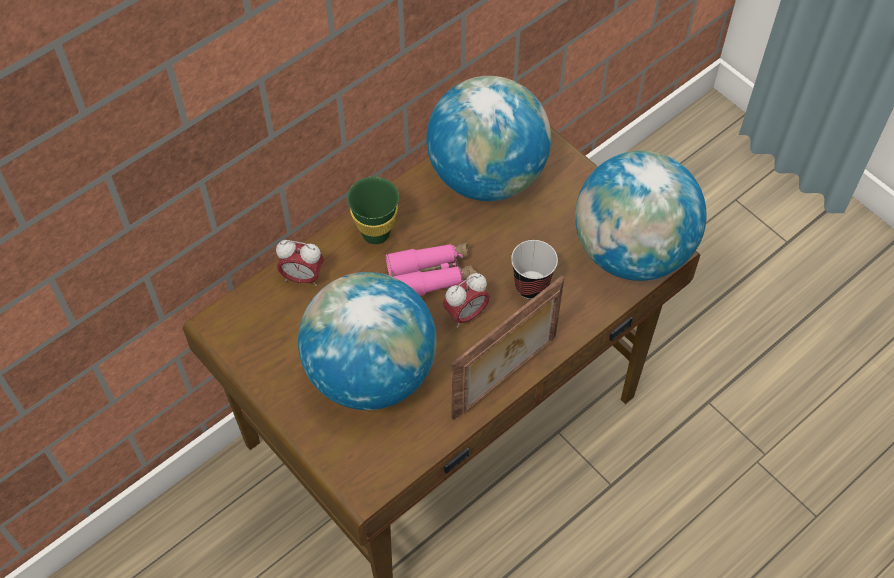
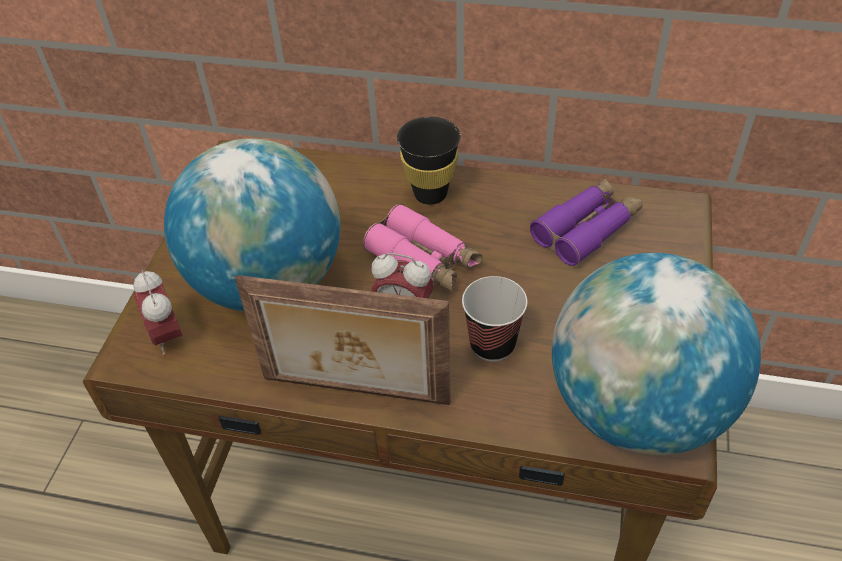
camera: 55 degrees right, 10 degrees down
(302, 277) = (332, 177): alarm clock -> alarm clock (167, 336)
(376, 233) = (430, 194): green cup -> black cup
(486, 176) = (587, 229): globe -> purple binoculars

